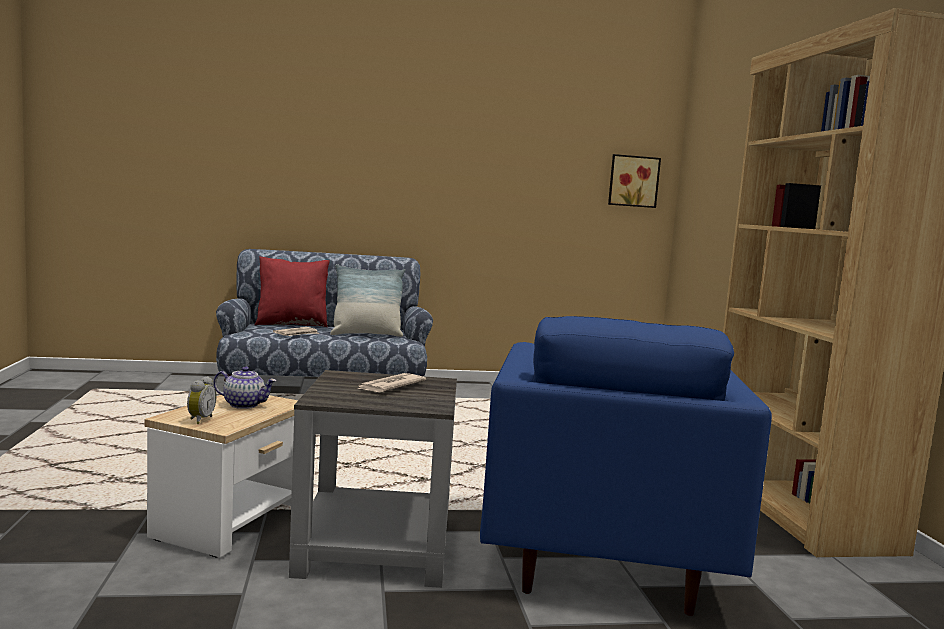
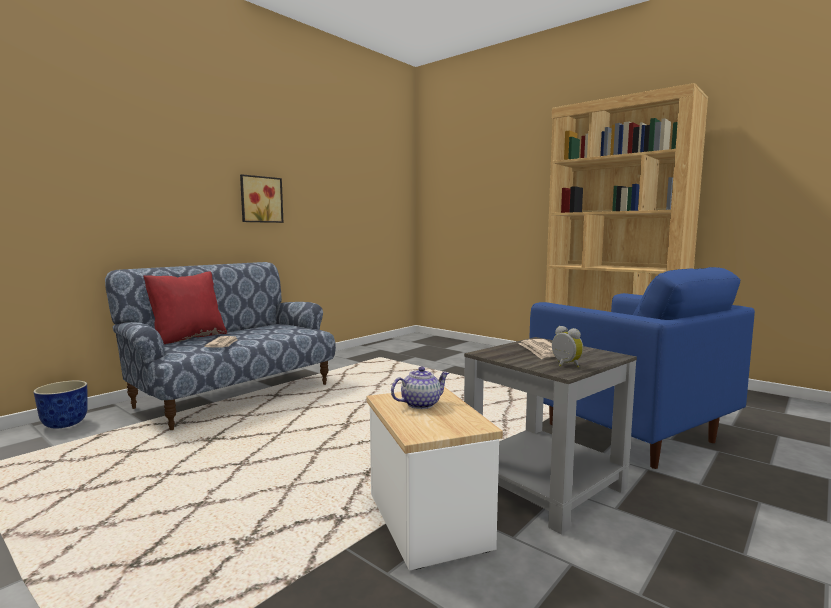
camera: 40 degrees left, 0 degrees up
(186, 379) = (65, 424): none -> planter
(199, 420) = (443, 427): alarm clock -> alarm clock (565, 365)
(366, 334) = (274, 332): pillow -> none
(633, 181) = (394, 192): picture -> picture (260, 199)

